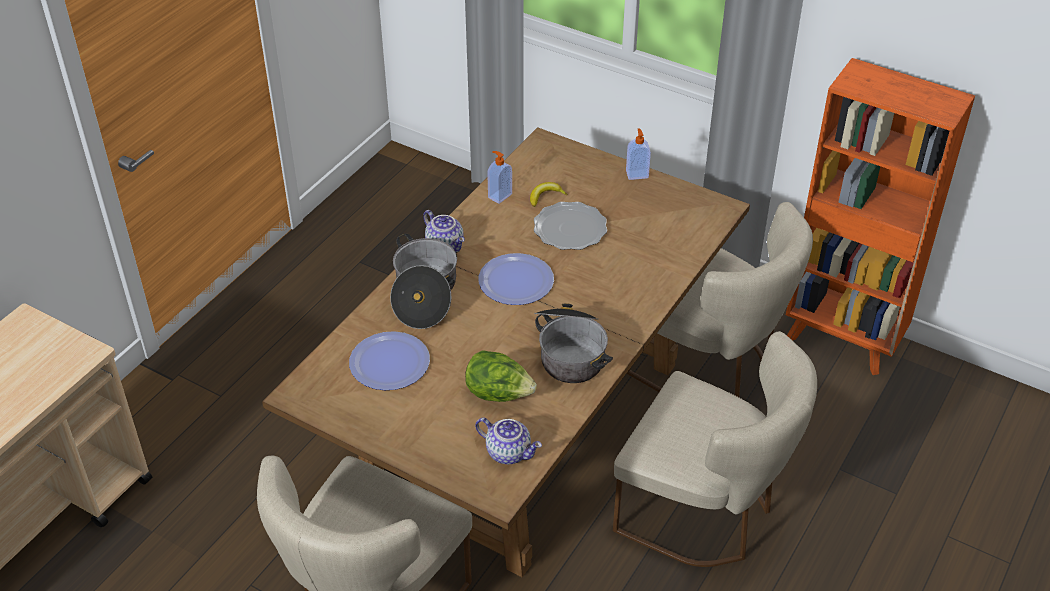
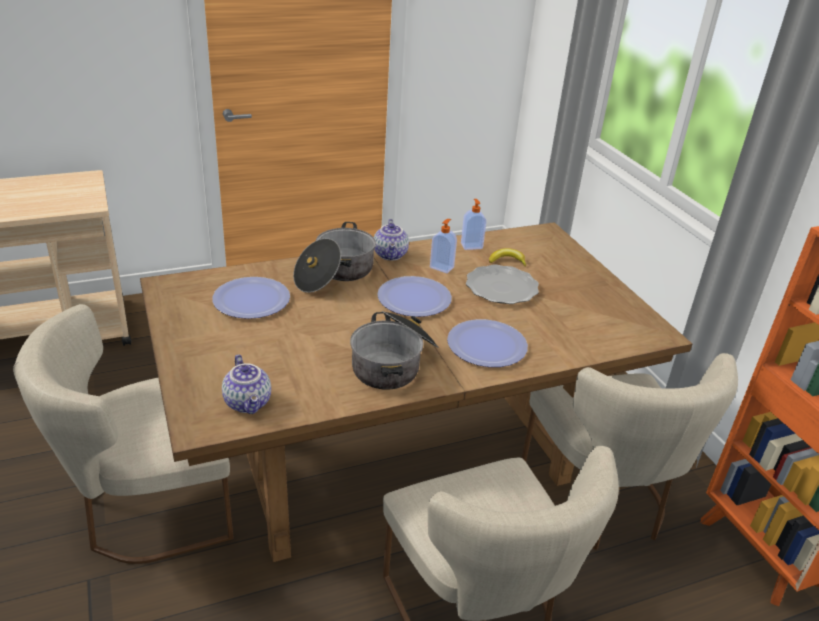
camera: 35 degrees right, 10 degrees down
(499, 394) = (298, 360): lettuce -> none
(616, 293) = (487, 345): none -> plate
(637, 174) = (604, 280): soap dispenser -> soap dispenser (442, 267)

